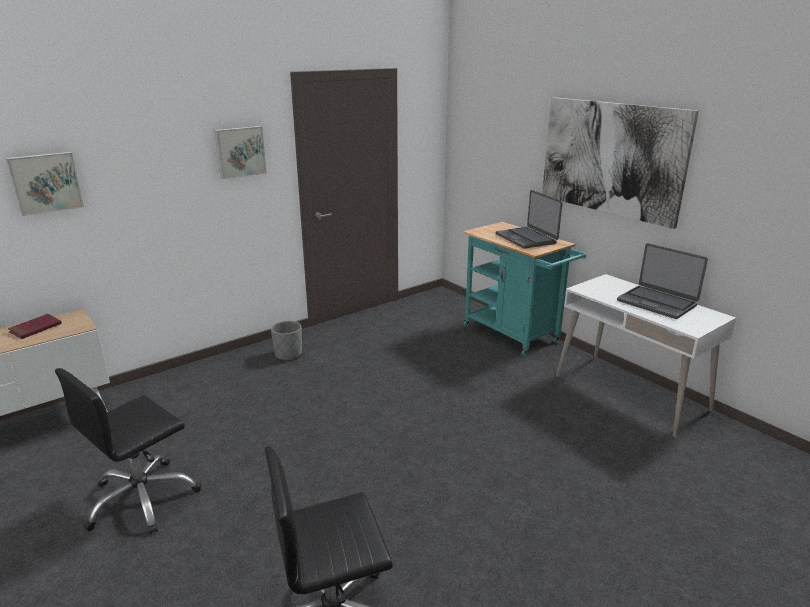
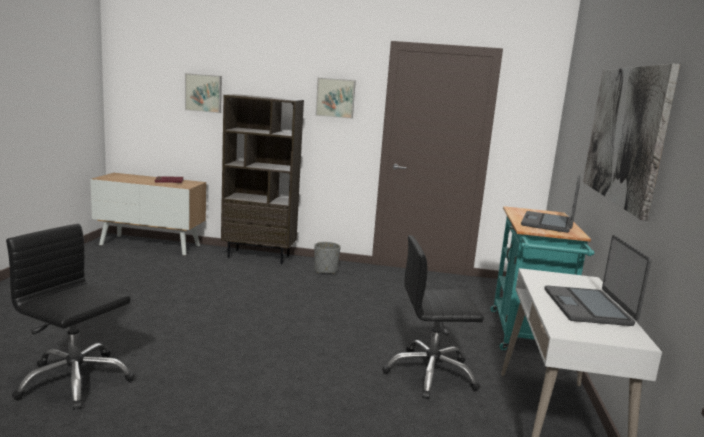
camera: 45 degrees right, 10 degrees down
(142, 499) = (126, 289): black office chair -> black office chair (430, 374)
(195, 372) = (259, 256): none -> brown bookcase

